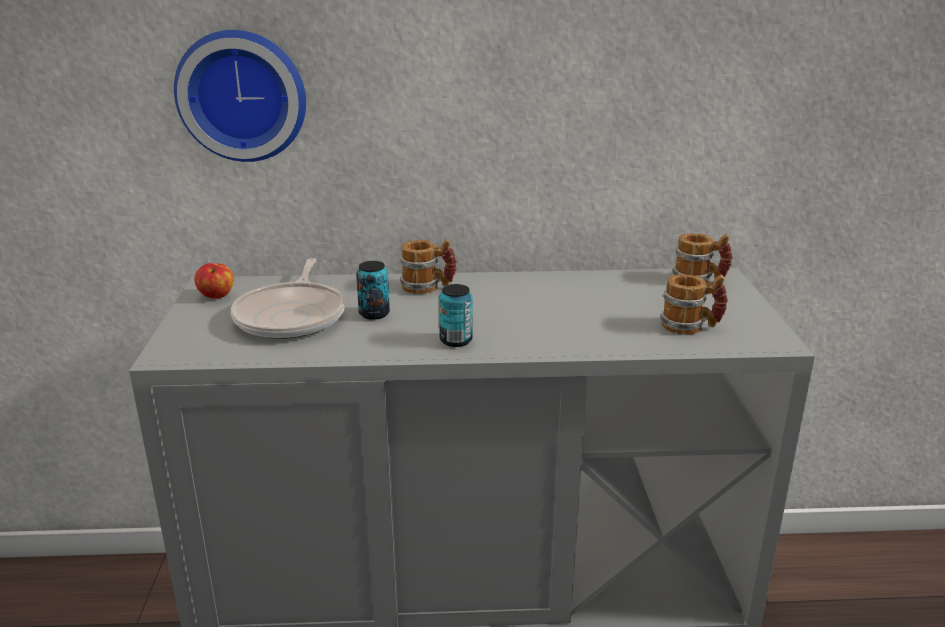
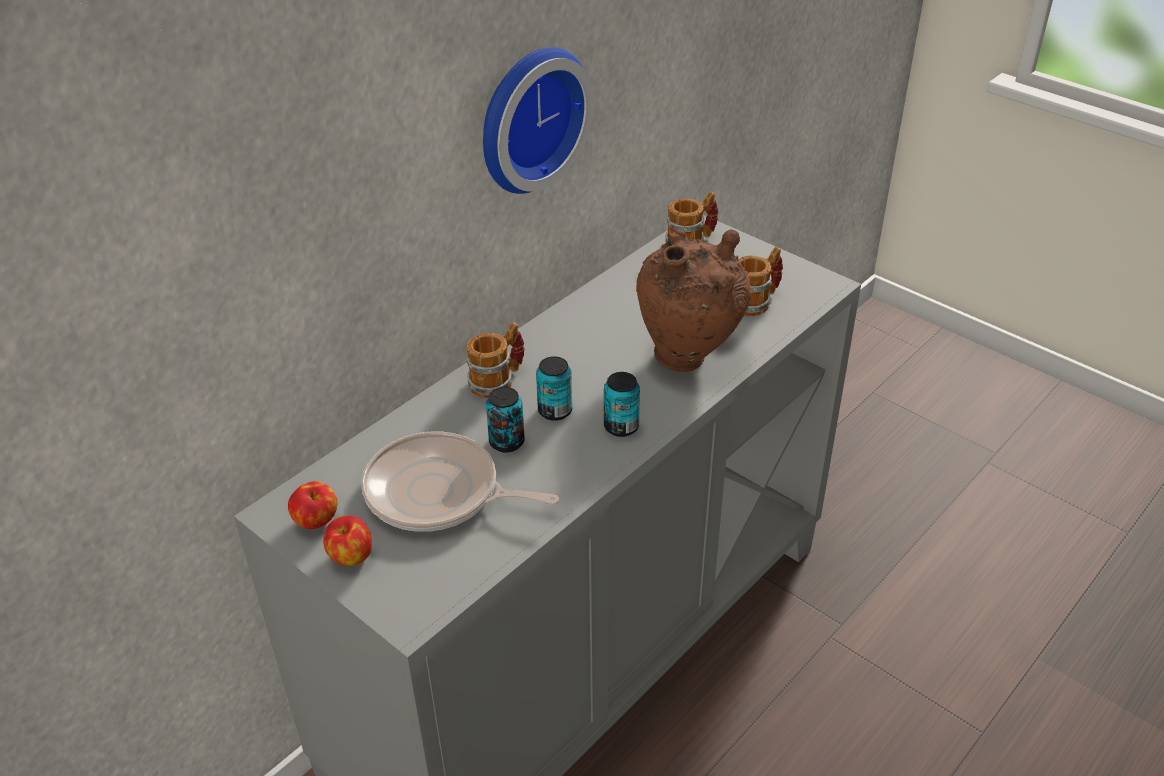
camera: 45 degrees left, 15 degrees up
(198, 317) = (351, 557): none -> apple
(243, 95) = (254, 271): wall clock -> wall clock (527, 117)
(292, 316) = (439, 493): frying pan -> frying pan turned 150 degrees clockwise
(431, 314) = (555, 411): none -> can
(574, 331) = (688, 358): none -> brown vase

